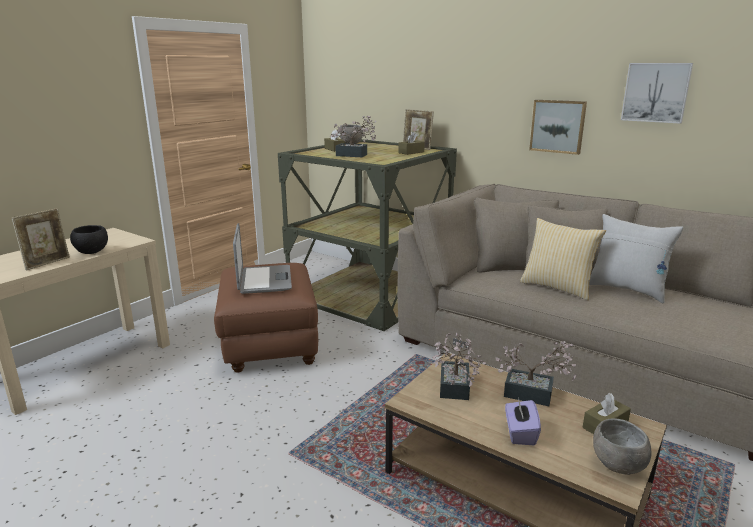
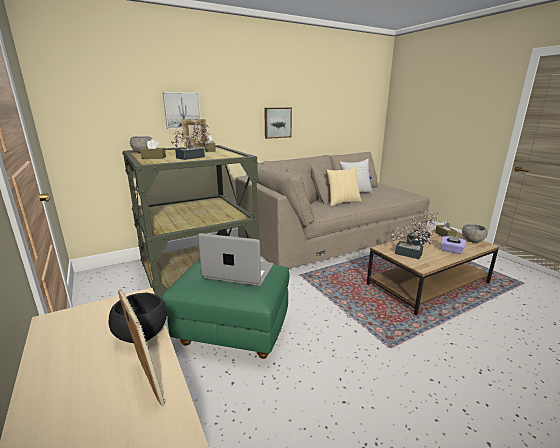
camera: 65 degrees left, 0 degrees up
(269, 344) = (232, 330): brown ottoman -> green ottoman
(656, 92) = (318, 101): picture -> picture (182, 110)

